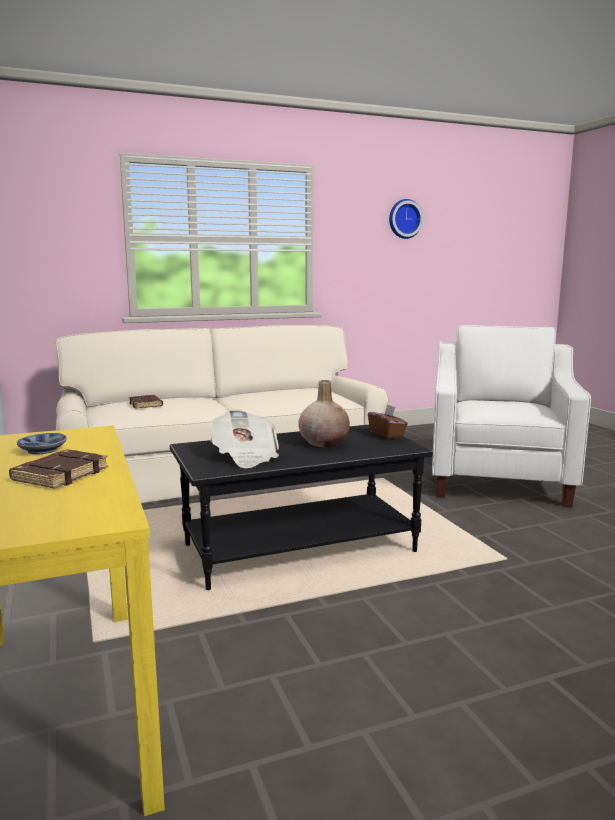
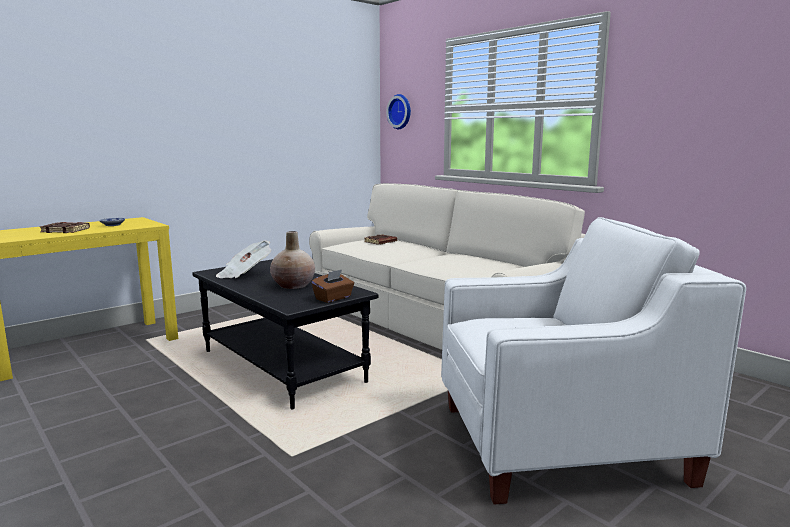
camera: 70 degrees right, 0 degrees up
(404, 219) = (742, 61): wall clock -> wall clock (401, 111)

